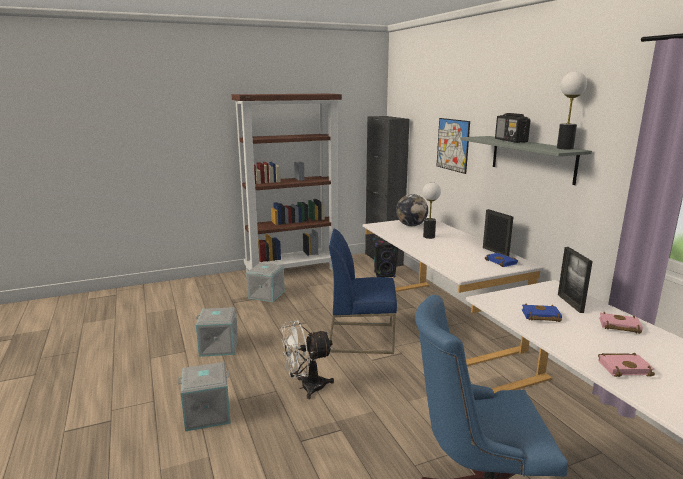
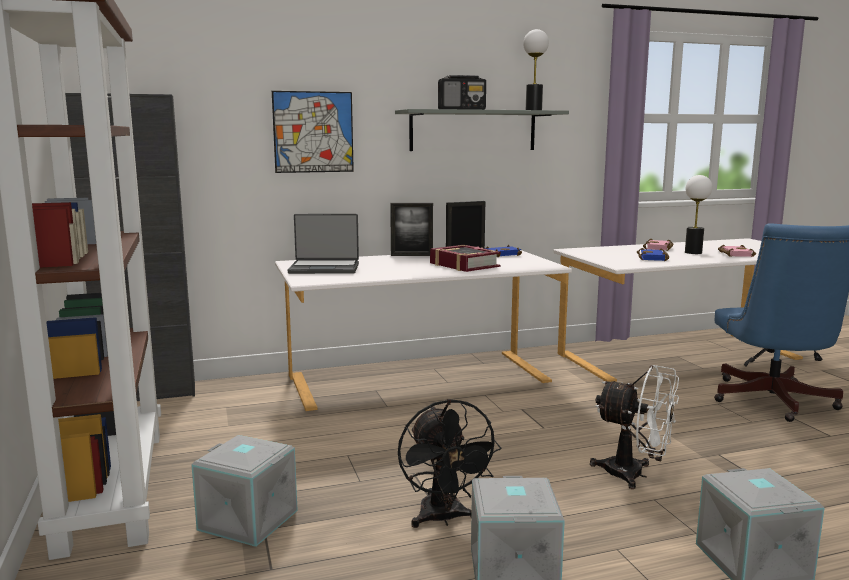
camera: 85 degrees left, 5 degrees down
(262, 331) = (443, 519): none -> black fan
(306, 387) = (634, 475): white fan -> white fan turned 45 degrees counterclockwise
(362, 337) = (475, 430): blue chair -> none
(384, 274) = (227, 398): black speaker -> none
(411, 225) = (324, 268): globe -> laptop
(428, 236) = (390, 266): table lamp -> table lamp (693, 252)
(445, 252) = (464, 265): none -> book
(570, 303) = (616, 251): picture frame -> picture frame (412, 255)

